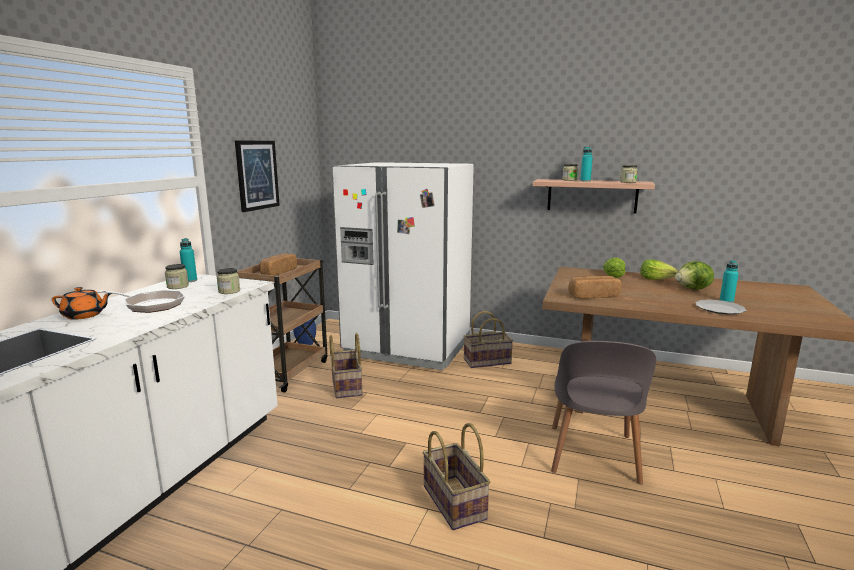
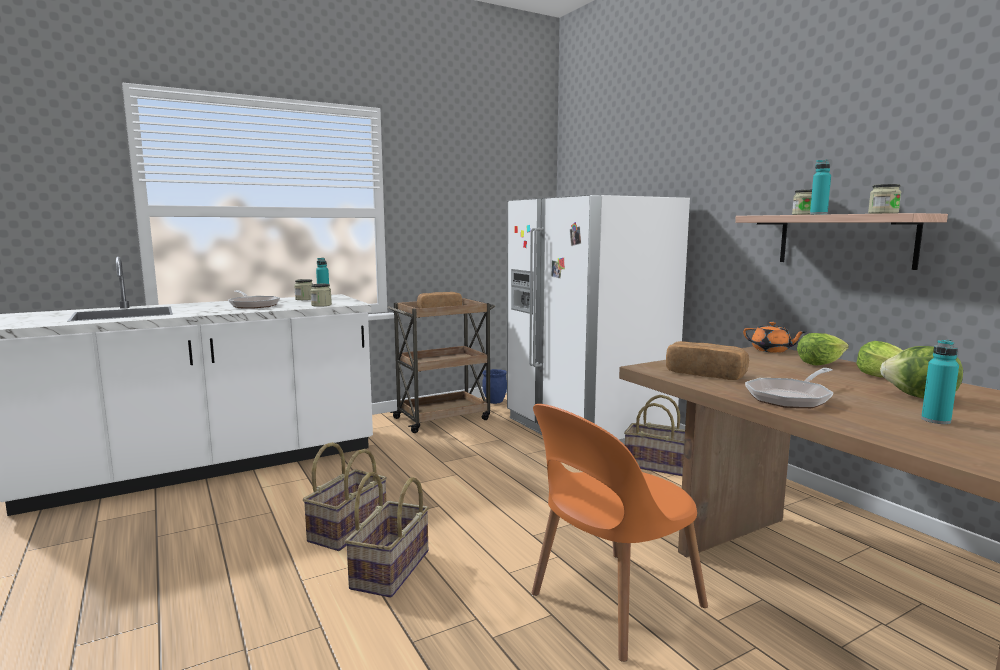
camera: 40 degrees right, 5 degrees down
(84, 315) = (207, 304): orange teapot -> orange teapot (771, 350)
(257, 175) = (455, 212): picture -> none
(345, 386) = (469, 443): basket -> basket (347, 529)
(592, 456) = (612, 603): grey chair -> orange chair
(659, 302) = (790, 397): none -> frying pan
(719, 309) = (880, 424): plate -> none

